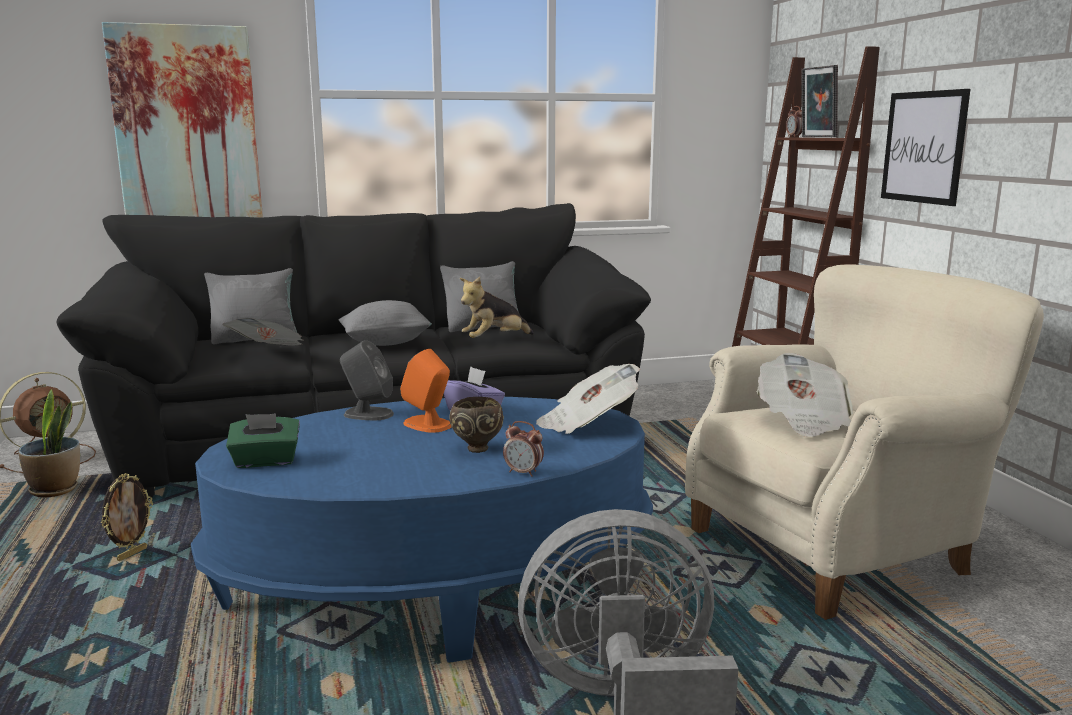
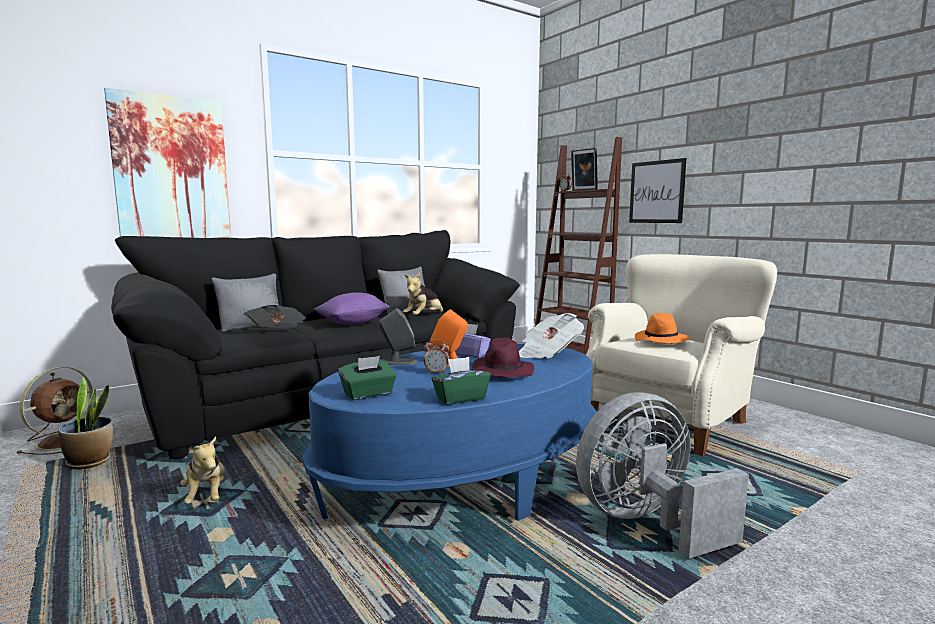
camera: 20 degrees left, 5 degrees down
(132, 554) = (206, 496): picture frame -> plush toy
(363, 484) = (460, 398): none -> green tissue box
(386, 343) = (352, 323): grey pillow -> purple pillow
(476, 448) = (502, 372): brown bowl -> purple hat
(523, 473) = (552, 380): alarm clock -> alarm clock (436, 373)
(803, 420) = (661, 340): newspaper -> orange hat

